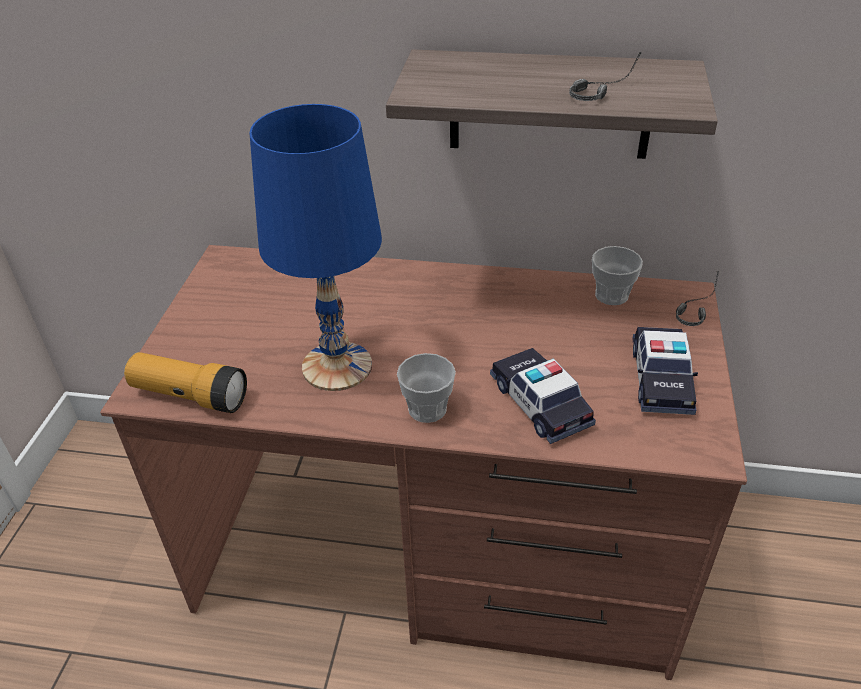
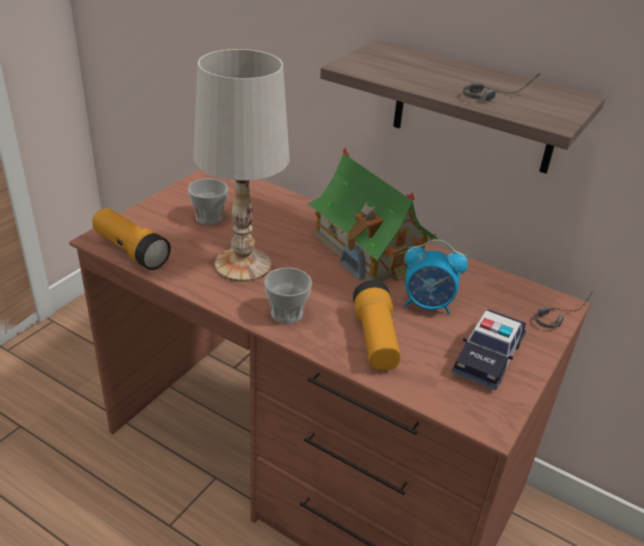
camera: 20 degrees right, 5 degrees down
(338, 366) = (244, 265): blue table lamp -> white table lamp
(461, 298) = (368, 249): none -> toy house
(540, 403) = (375, 339): toy car -> flashlight
(565, 342) = (428, 305): none -> alarm clock
(611, 295) = (492, 284): cup -> cup (209, 218)

